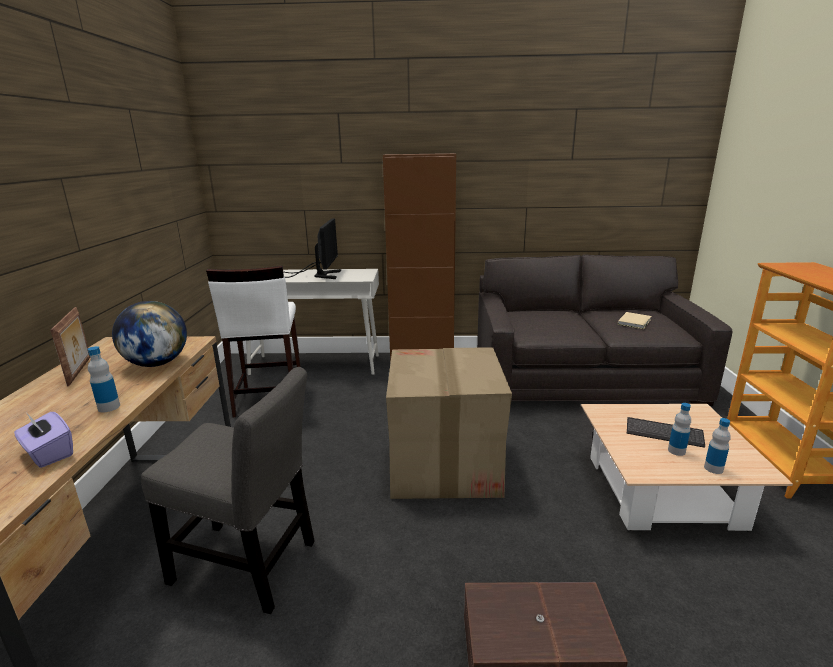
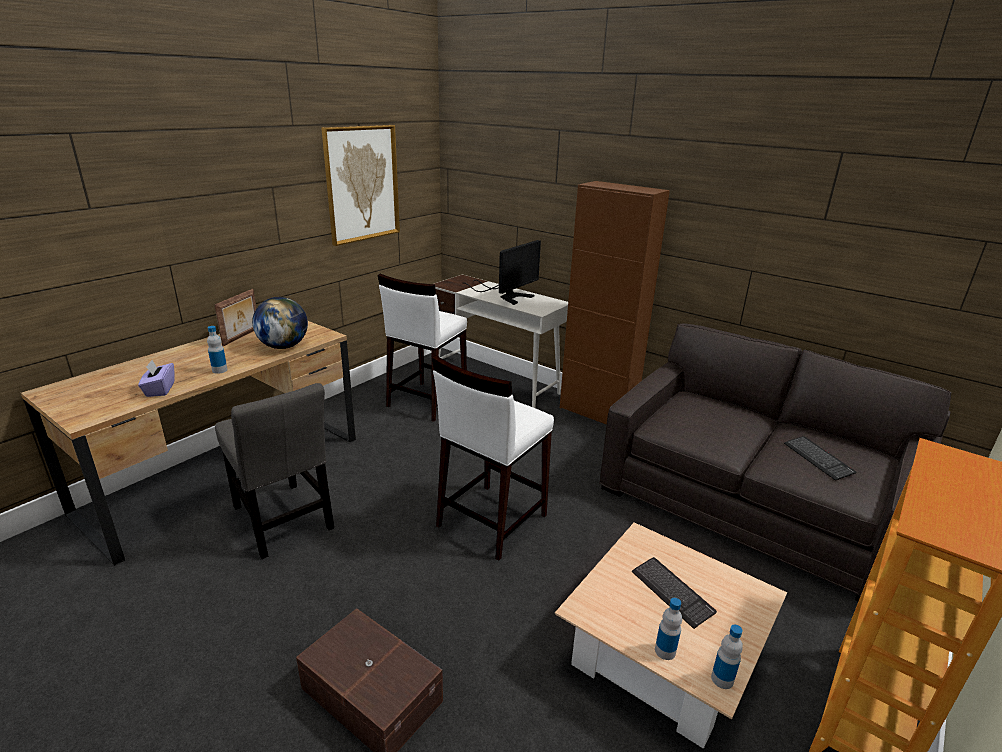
camera: 35 degrees right, 5 degrees up
(144, 178) = (362, 184): none -> picture
(444, 464) = (490, 520): cardboard box -> white stool
(635, 322) = (818, 459): beige book -> keyboard
(676, 451) = (655, 614): bottle -> bottle (722, 679)

